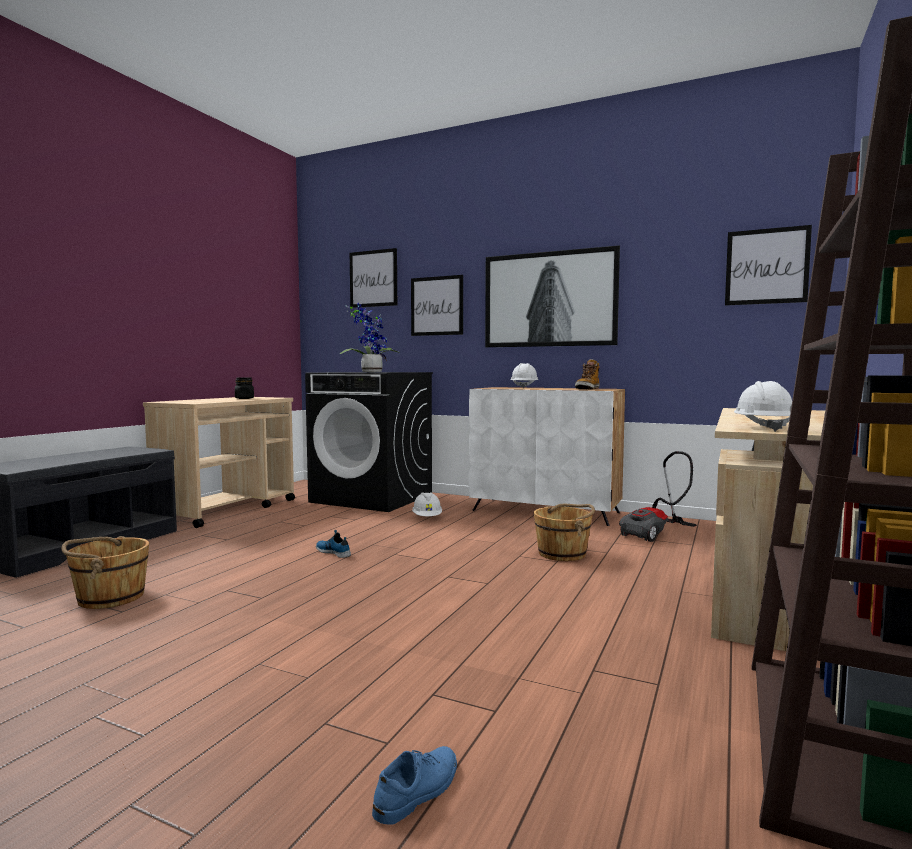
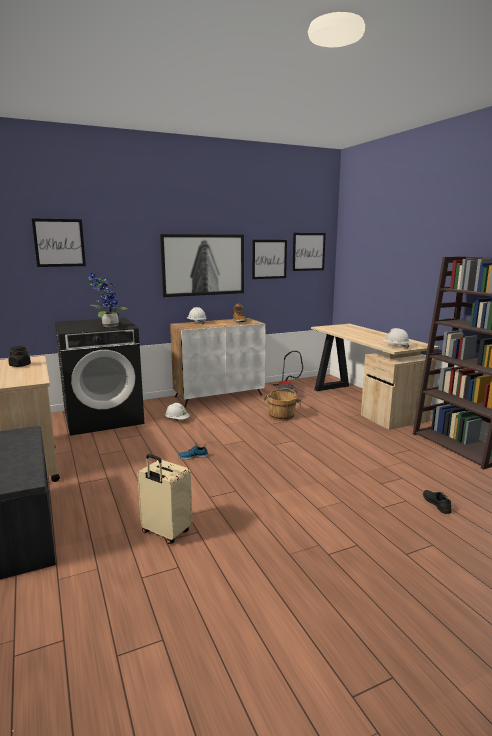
camera: 50 degrees left, 10 degrees up
(110, 597) = (165, 533): brown bucket -> beige suitcase
(418, 790) = (436, 504): blue shoe -> black shoe
(437, 306) = (121, 267): picture -> picture (269, 259)

